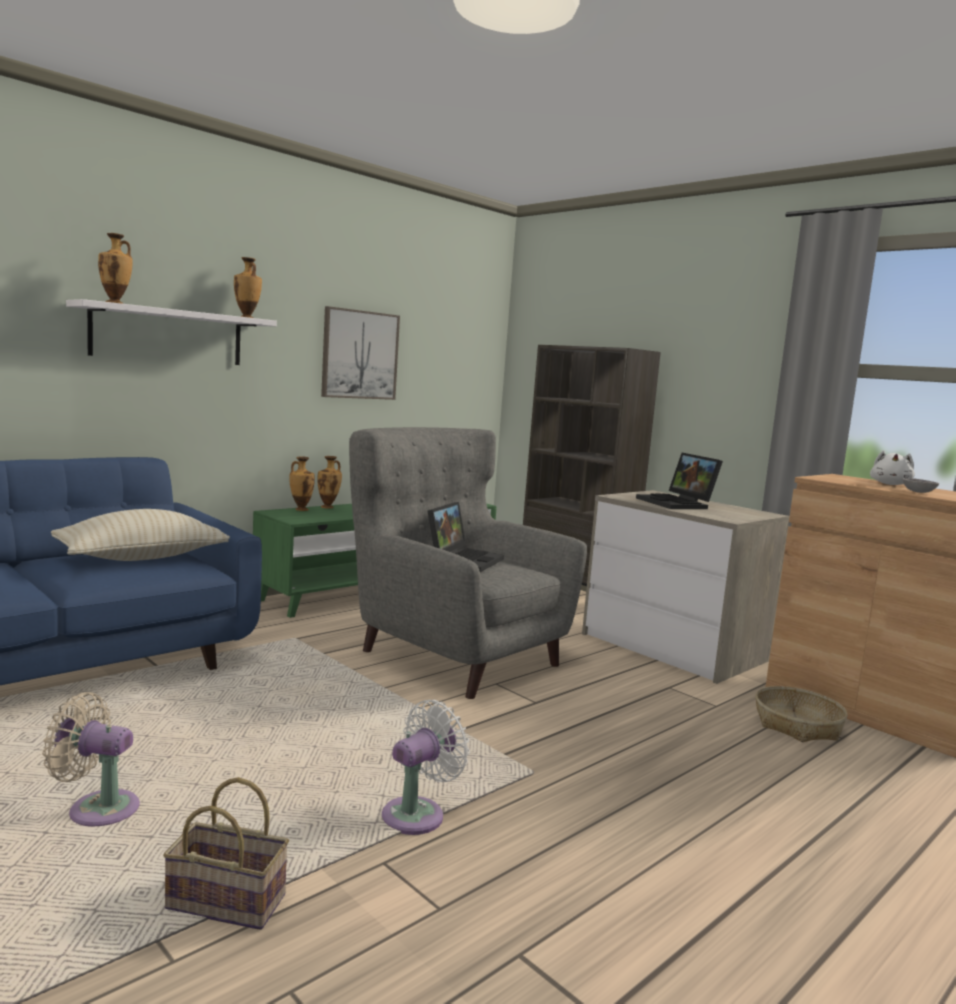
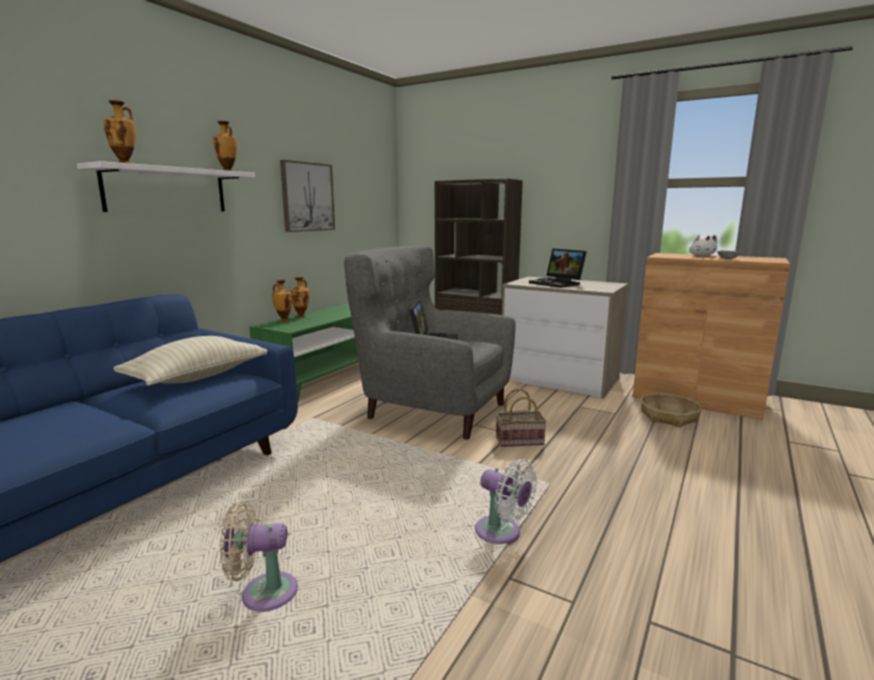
camera: 15 degrees left, 5 degrees up
(230, 901) = (427, 642): basket -> basket (520, 440)
(418, 814) = (502, 533): white fan -> white fan turned 105 degrees clockwise

